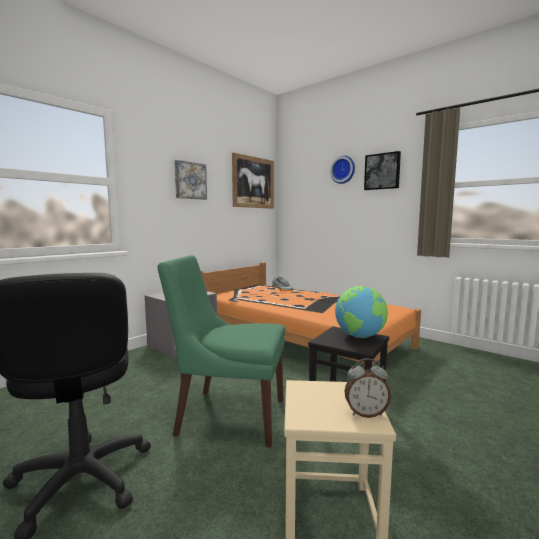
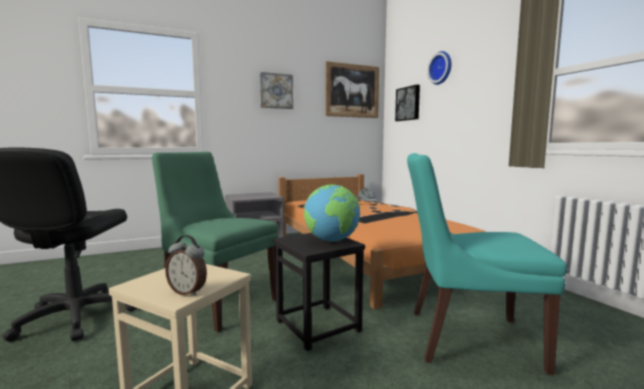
camera: 25 degrees right, 0 degrees up
(382, 171) = (479, 65): picture -> picture (408, 103)
(453, 398) = (467, 338): none -> turquoise chair

